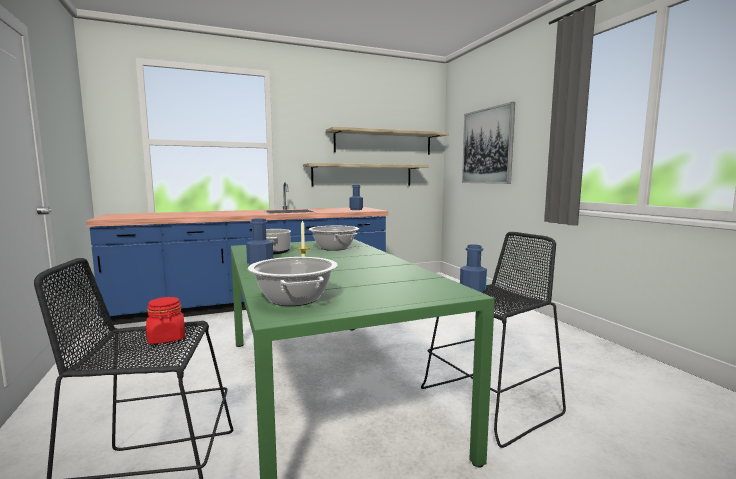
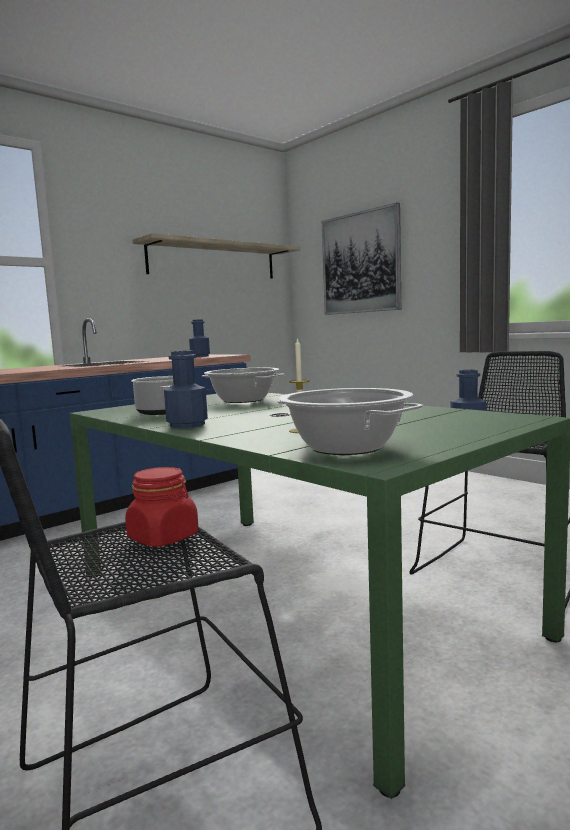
camera: 20 degrees left, 0 degrees up
(362, 175) = (189, 308): shelf -> none

